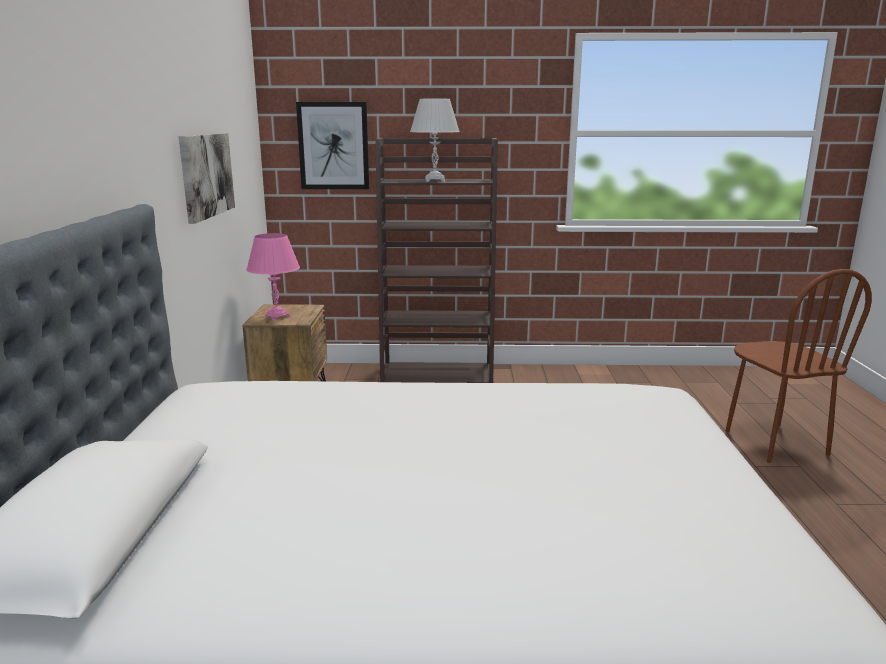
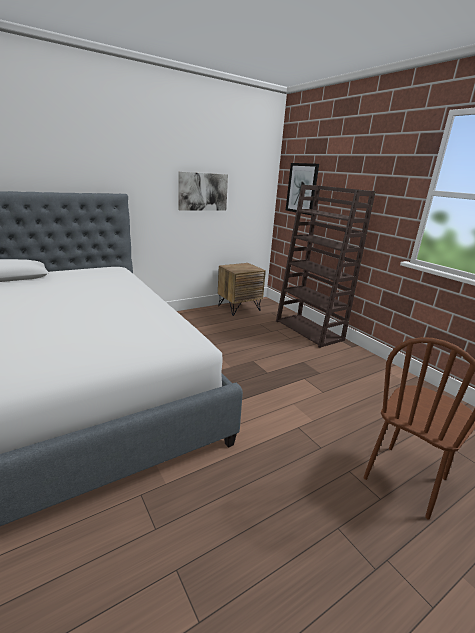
camera: 55 degrees right, 5 degrees up
(277, 316) = (236, 267): pink table lamp -> none
(435, 181) = (327, 214): white table lamp -> none

